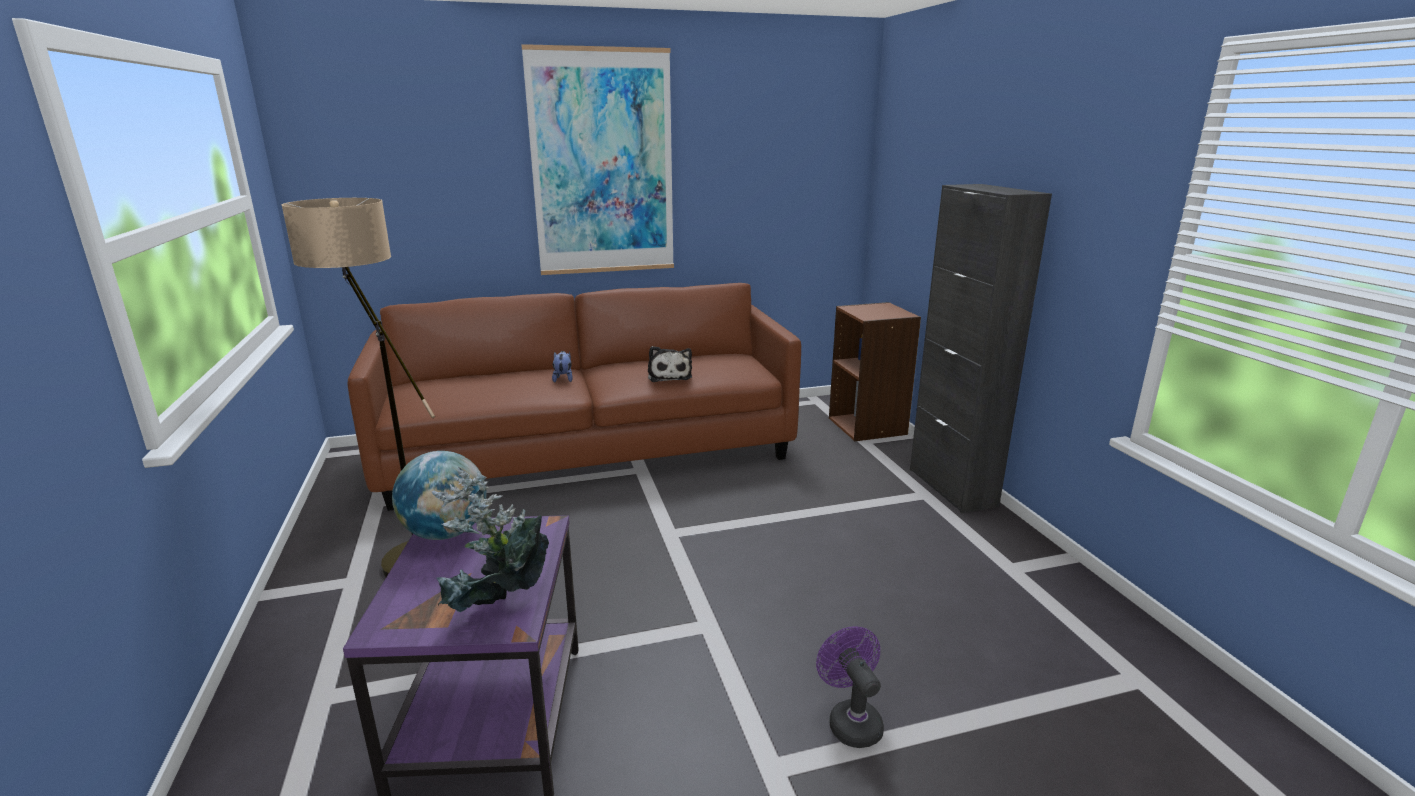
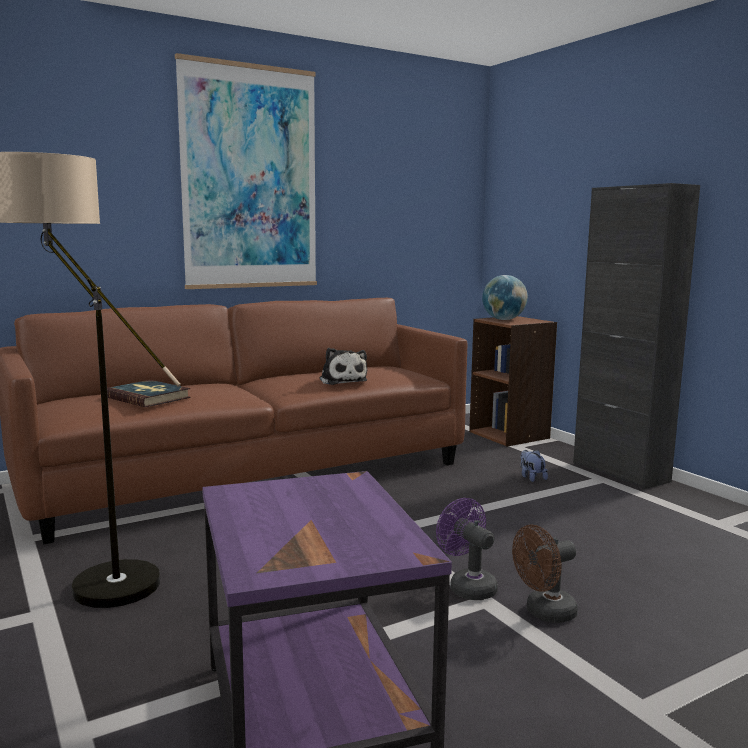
camera: 15 degrees left, 10 degrees down
(446, 533) = (245, 494): globe -> globe (503, 319)
(481, 388) = (148, 397): none -> book
(499, 609) = (378, 542): potted plant -> none
(563, 378) = (231, 388): plush toy -> plush toy (531, 478)
(753, 648) = (544, 613): none -> brown fan
(850, 720) = (684, 658): purple fan -> purple fan (467, 586)

